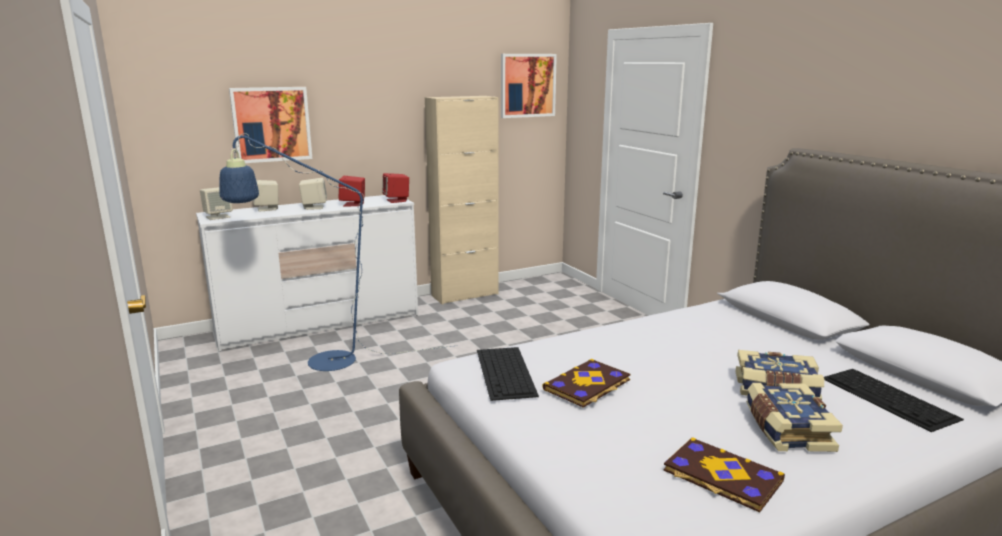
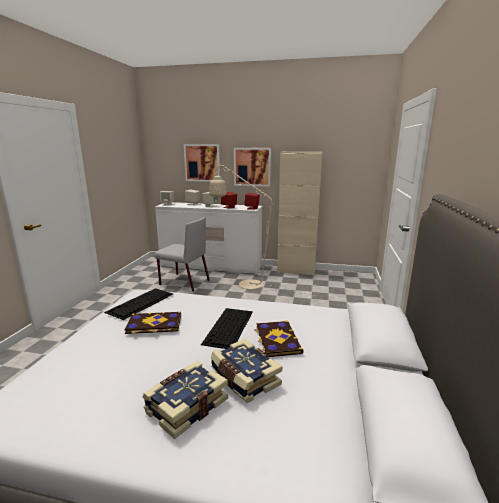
camera: 40 degrees right, 0 degrees up
(318, 362) = (183, 282): blue floor lamp -> grey chair
(421, 332) = (244, 283): none -> beige floor lamp
(527, 85) = (356, 146): picture -> picture (252, 167)
(722, 476) = (90, 406): book -> book (277, 340)
(889, 398) = (314, 433): keyboard -> keyboard (229, 327)

